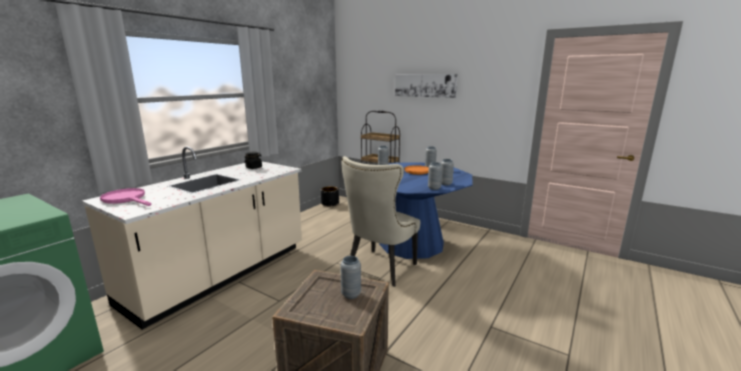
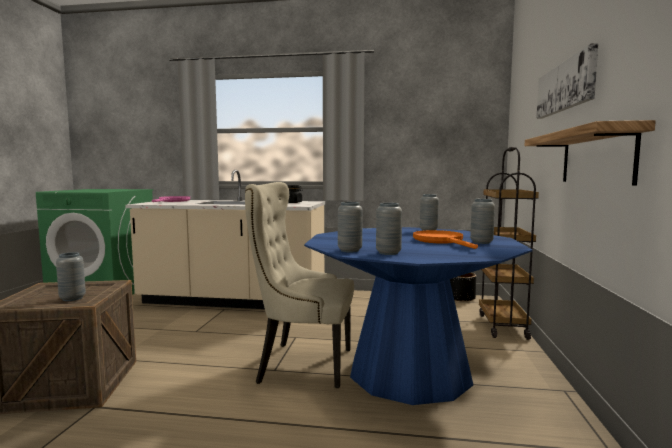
camera: 65 degrees right, 10 degrees down
(459, 123) = (596, 157): none -> shelf

